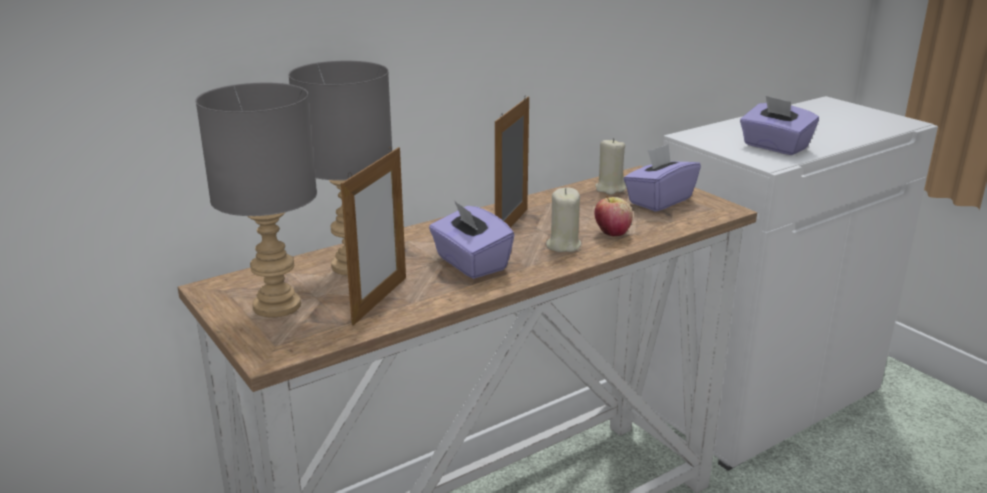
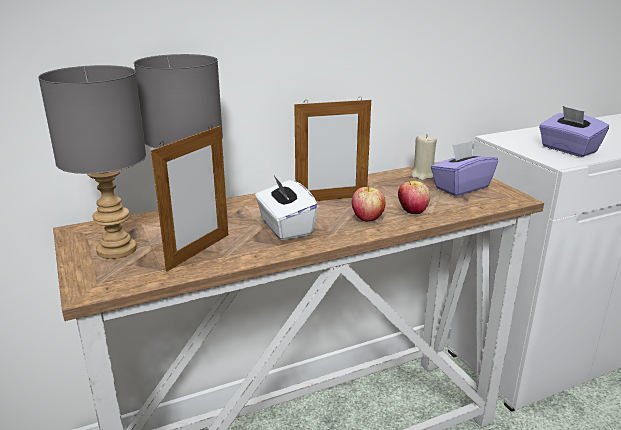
camera: 10 degrees right, 0 degrees up
(470, 263) = (285, 227): purple tissue box -> white tissue box
(511, 225) = (331, 199): picture frame -> picture frame turned 135 degrees counterclockwise
(563, 245) = (367, 218): beige candle -> apple

